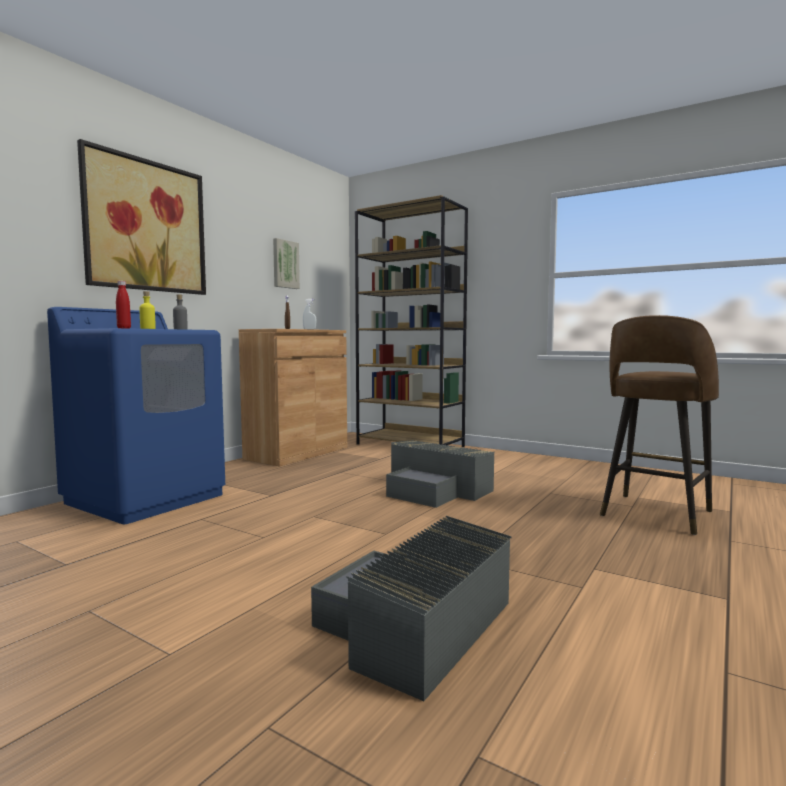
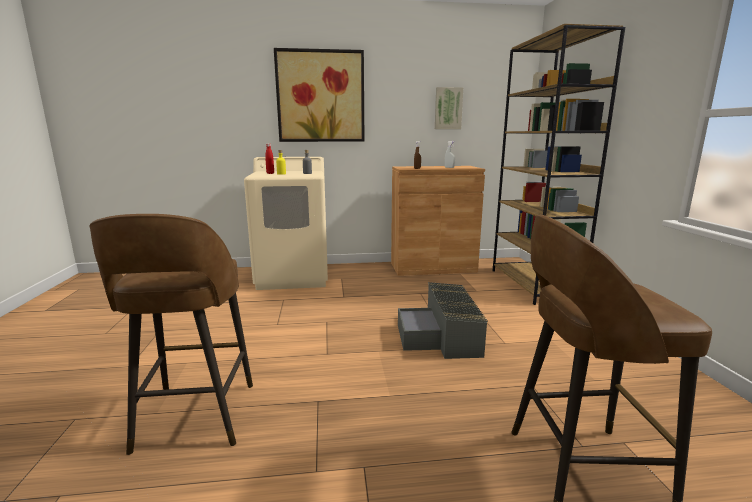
camera: 50 degrees right, 10 degrees up
(146, 498) = (294, 276): blue washing machine -> beige washing machine
(414, 627) = (195, 419): grey storage box -> brown stool

